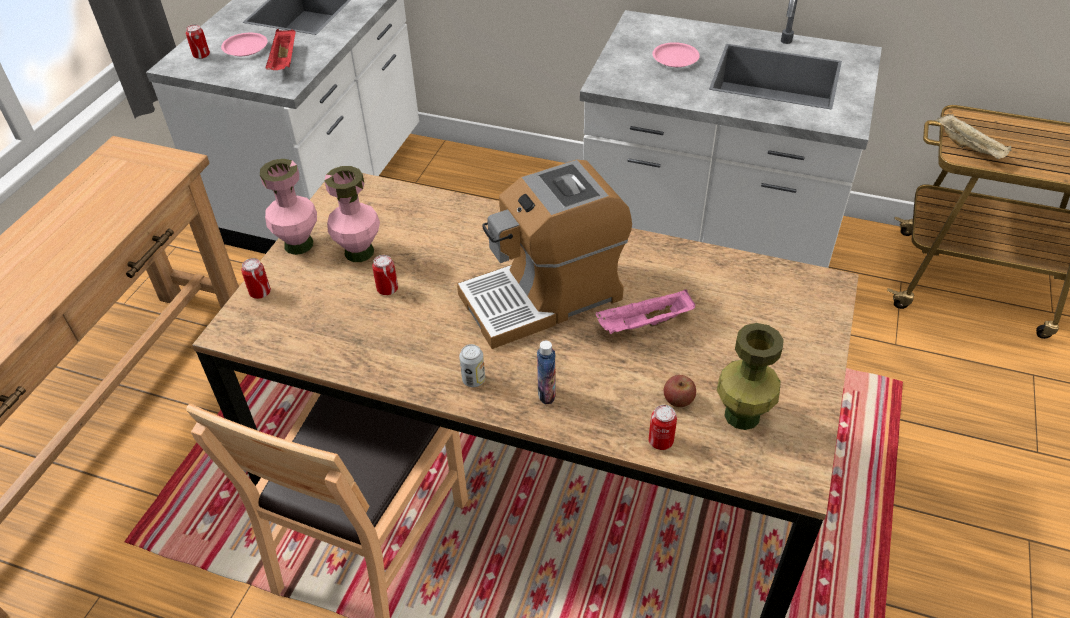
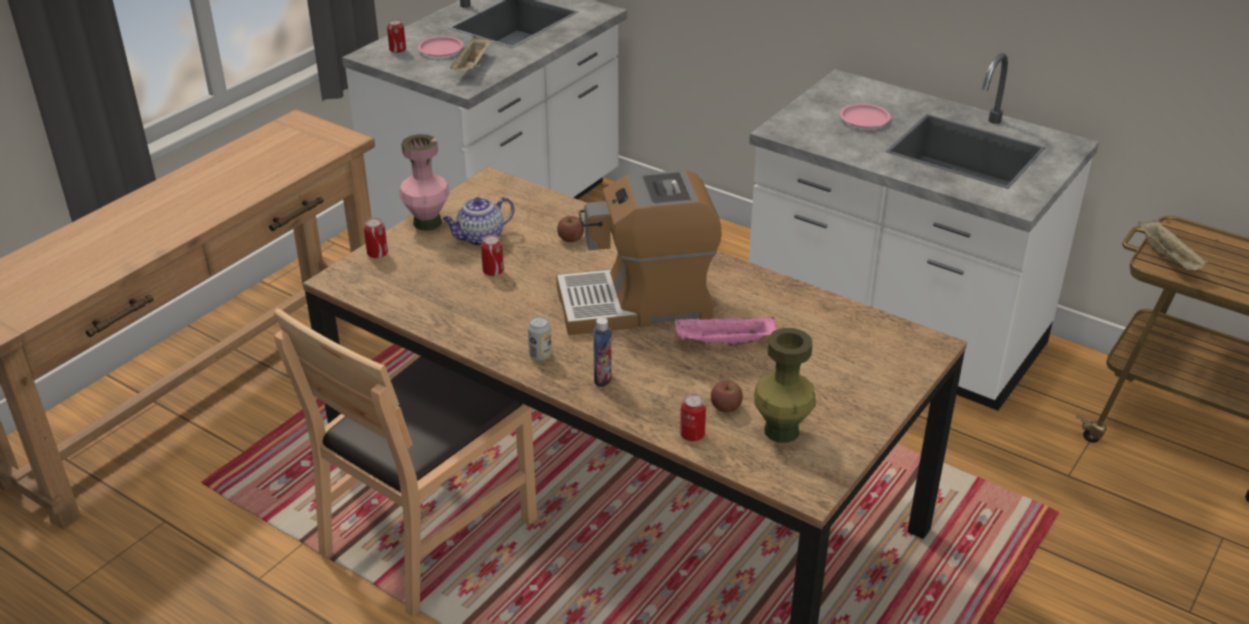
camera: 15 degrees right, 10 degrees down
(284, 62) = (472, 67): red tray -> beige tray
(359, 252) = (480, 238): pink vase -> teapot
(449, 235) = (570, 238): none -> apple

